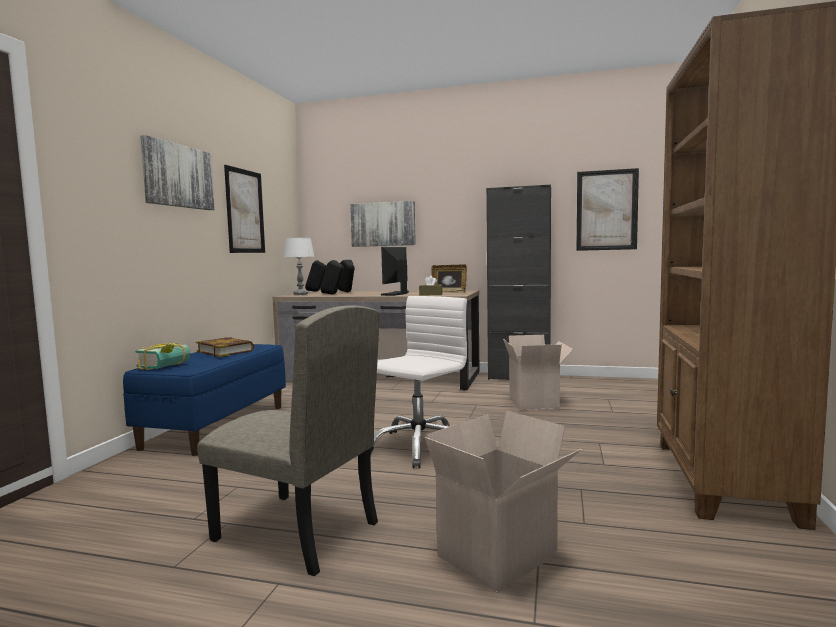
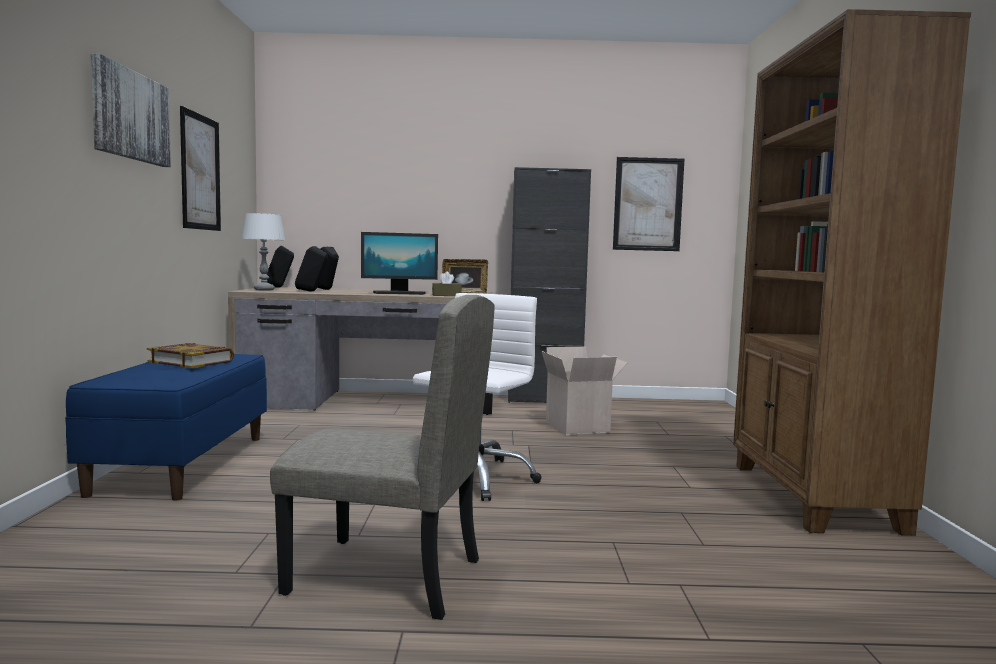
camera: 15 degrees left, 0 degrees up
(167, 366) = (129, 379): book -> none
(383, 224) = (374, 203): picture -> none
(396, 294) = (399, 293): monitor -> monitor turned 105 degrees counterclockwise
(499, 557) = (636, 583): cardboard box -> none

